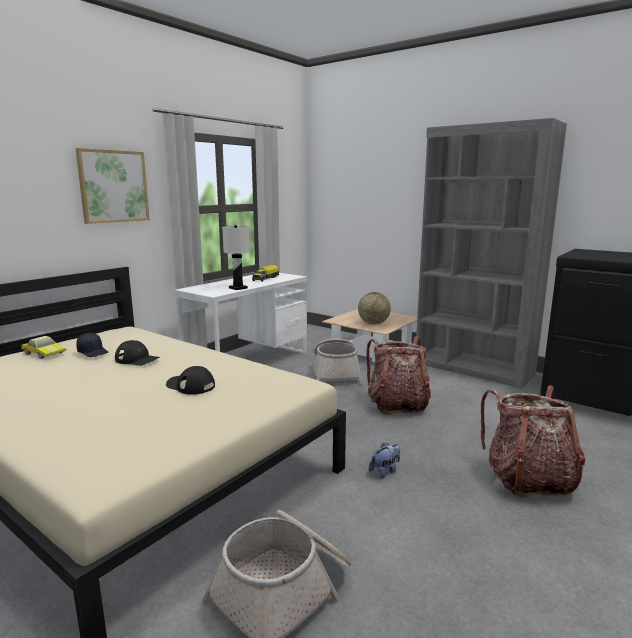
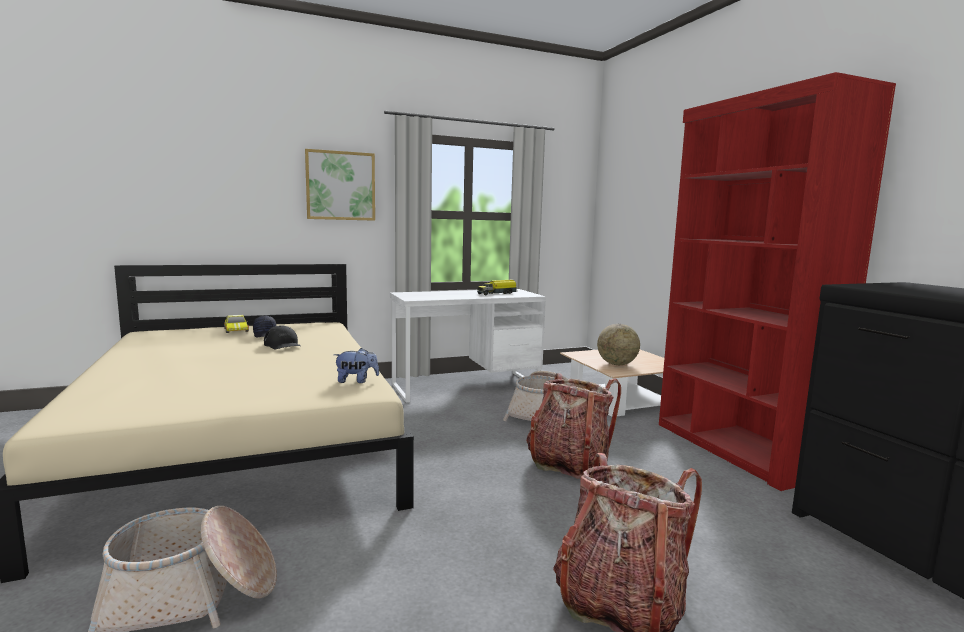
camera: 30 degrees right, 5 degrees down
(190, 385) = (277, 371): black cap -> none
(238, 288) = (447, 297): white table lamp -> none
(385, 471) = (449, 526): plush toy -> plush toy (356, 381)
(473, 368) = (737, 449): grey bookcase -> red bookcase

